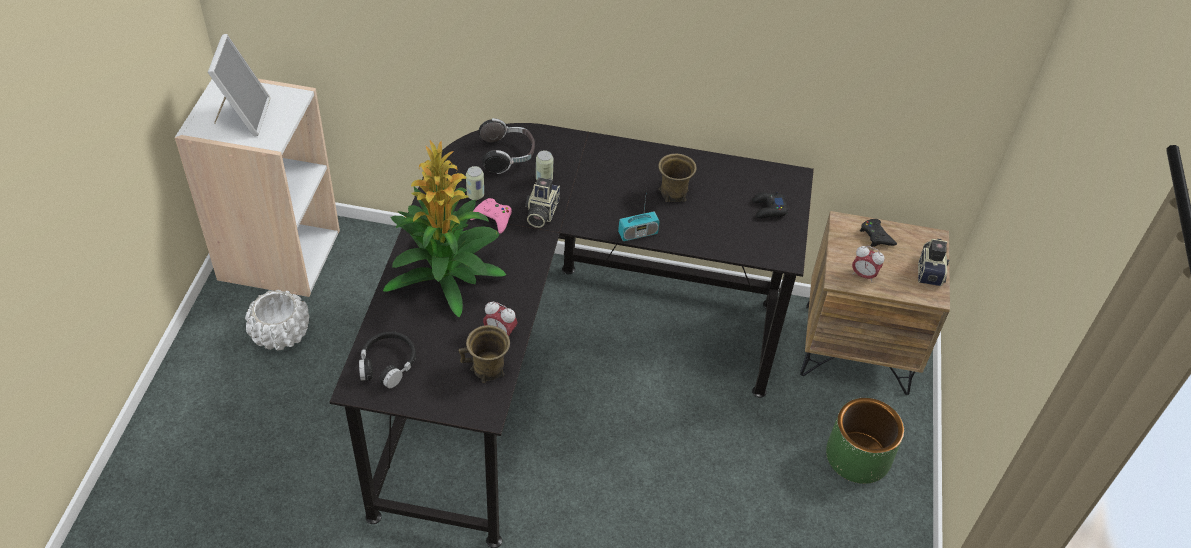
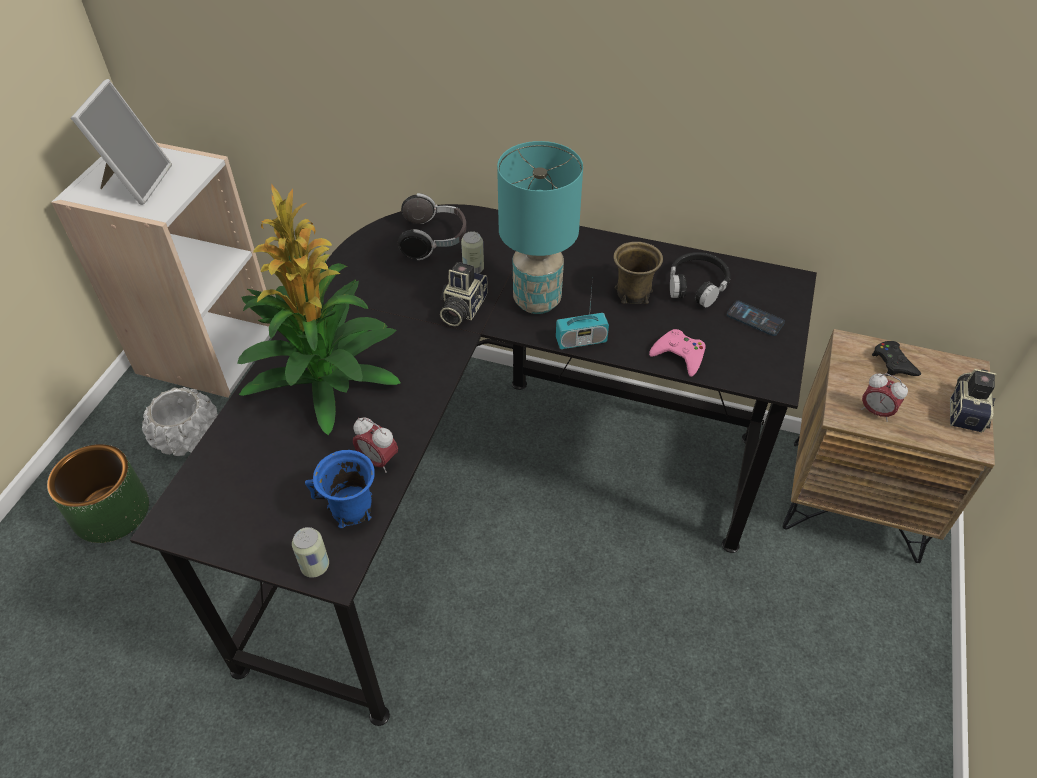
camera: 10 degrees right, 0 degrees up
(387, 364) = (220, 492): black headphones -> black headphones (697, 285)
(475, 195) = (385, 283): can -> can (315, 566)
(488, 369) = (351, 509): brown mug -> blue mug
(493, 218) = (401, 312): pink game controller -> pink game controller (679, 355)
(600, 203) = (538, 301): none -> turquoise table lamp
(768, 209) = (755, 319): black game controller -> phone
(858, 457) = (853, 641): green planter -> green planter (112, 513)

